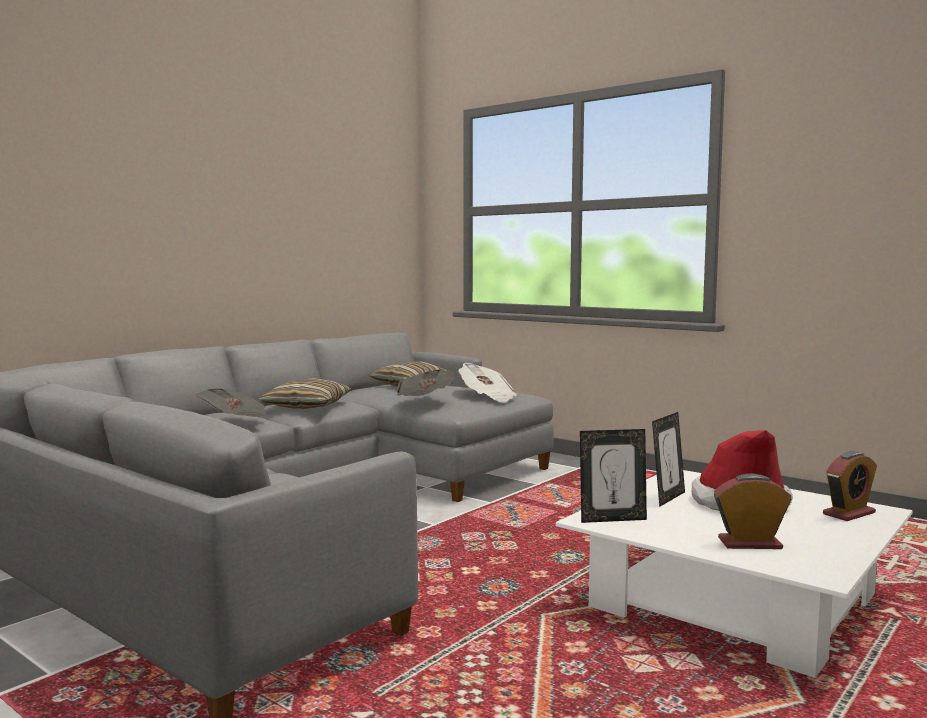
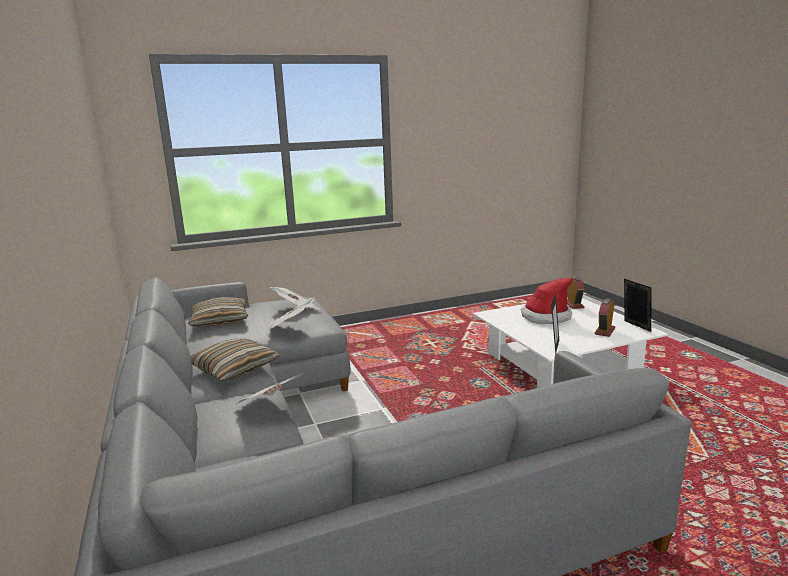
camera: 60 degrees left, 10 degrees up
(667, 498) = (527, 327): picture frame -> picture frame (635, 326)

